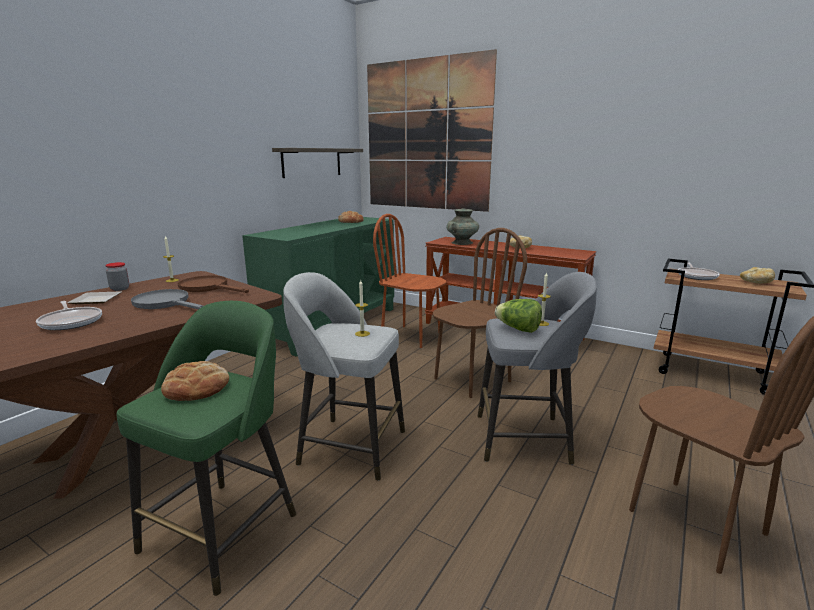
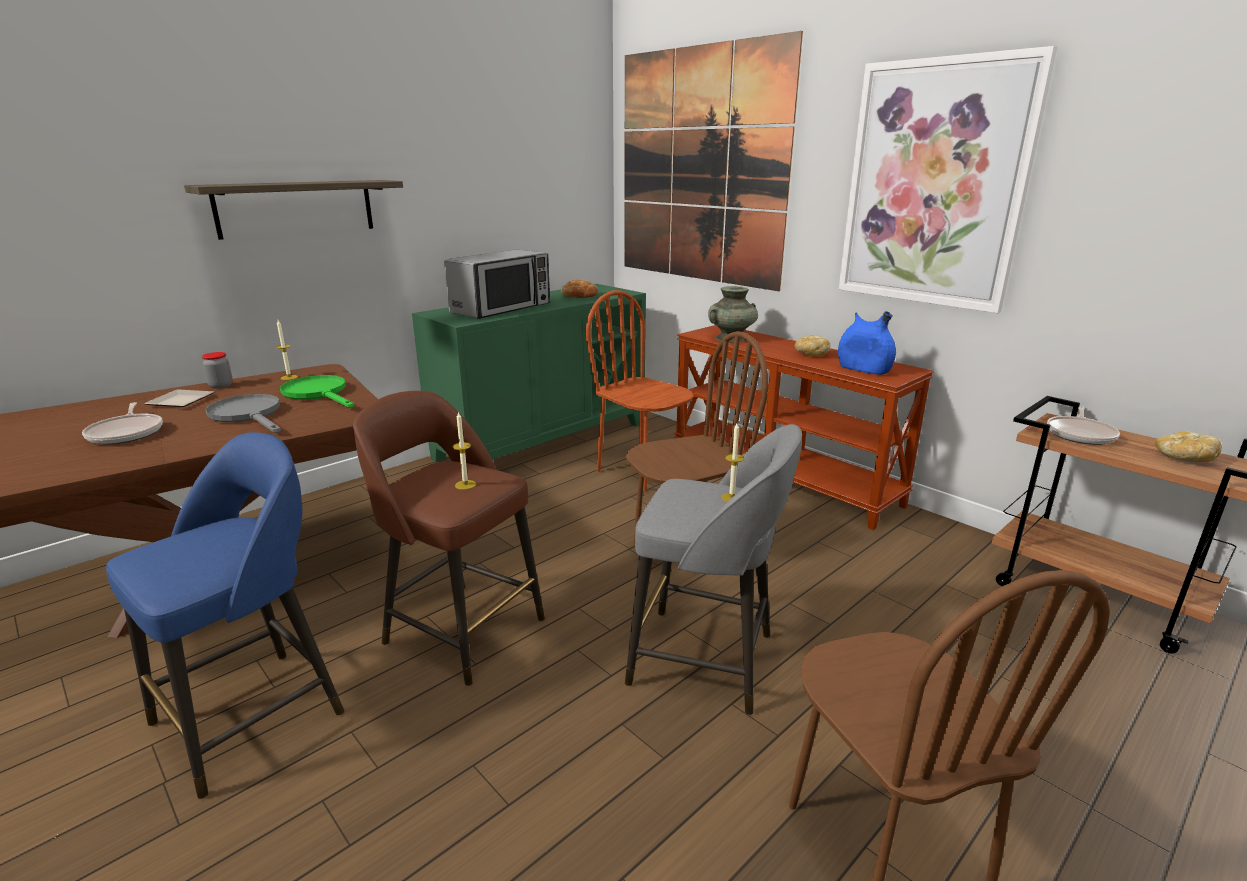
camera: 15 degrees right, 5 degrees up
(196, 388) = (203, 543): bread -> none
(209, 288) = (319, 394): brown frying pan -> green frying pan
(224, 529) = (254, 714): green stool -> blue stool
(306, 230) = (502, 308): none -> microwave
(312, 162) = (529, 207): shelf -> shelf (296, 208)
(349, 446) = (461, 629): grey stool -> brown stool
(518, 329) = (686, 504): lettuce -> none
(558, 253) = (863, 370): none -> blue vase
(588, 139) = (934, 185): none -> picture

